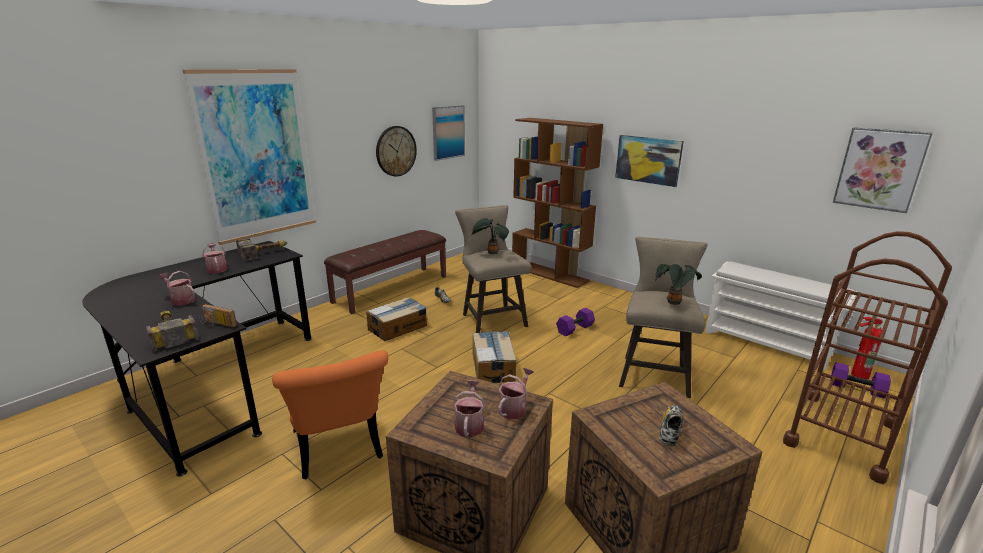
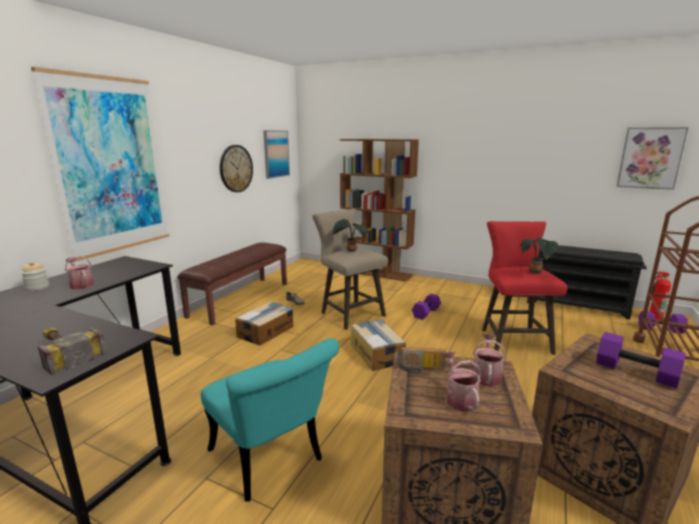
camera: 15 degrees left, 5 degrees down
(181, 300) = (55, 318): watering can -> none
(183, 268) = (37, 287): none -> jar
(216, 324) = (119, 337): radio -> radio (420, 369)
(265, 252) = (128, 266): hammer -> none
(340, 451) = (271, 461): orange chair -> turquoise chair
(648, 160) = (460, 166): picture -> none
(654, 373) = (513, 339): beige stool -> red stool
(670, 430) = (634, 372): shoe -> purple dumbbell
(768, 343) = (576, 305): white shoe rack -> black shoe rack

